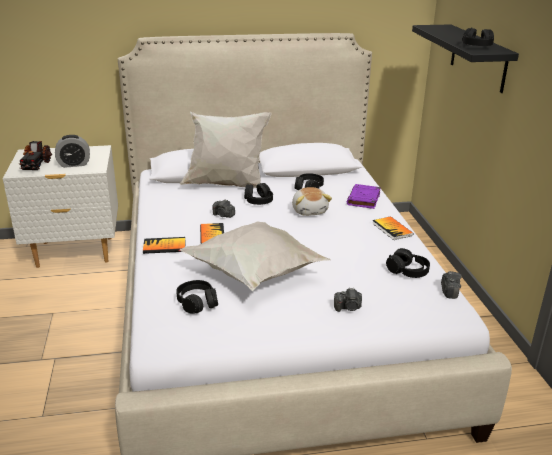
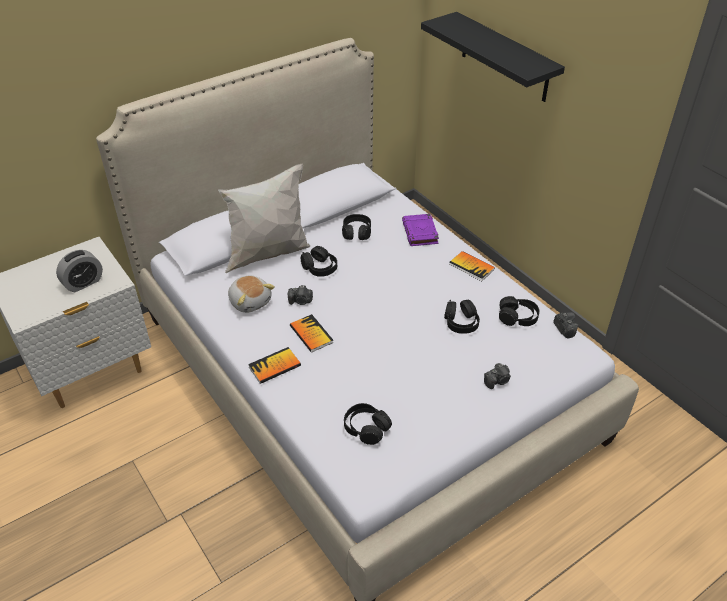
camera: 25 degrees left, 15 degrees up
(36, 165) = (35, 298): toy truck -> none
(256, 275) = (392, 372): white pillow -> none
(310, 210) = (380, 266): plush toy -> plush toy (250, 301)
(477, 46) = (519, 60): black headphones -> black headphones (461, 322)

